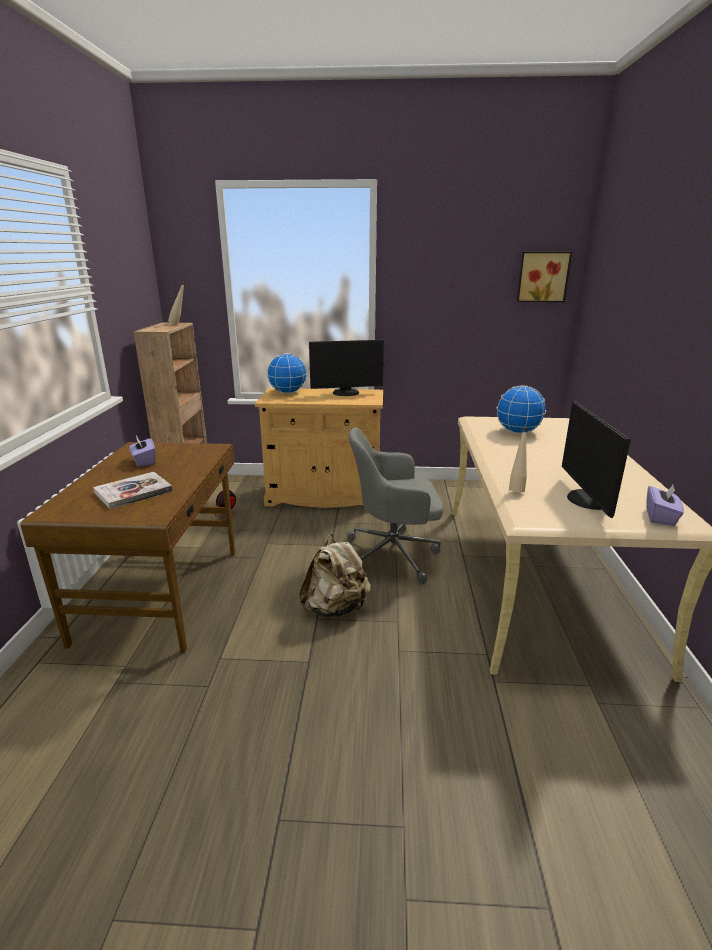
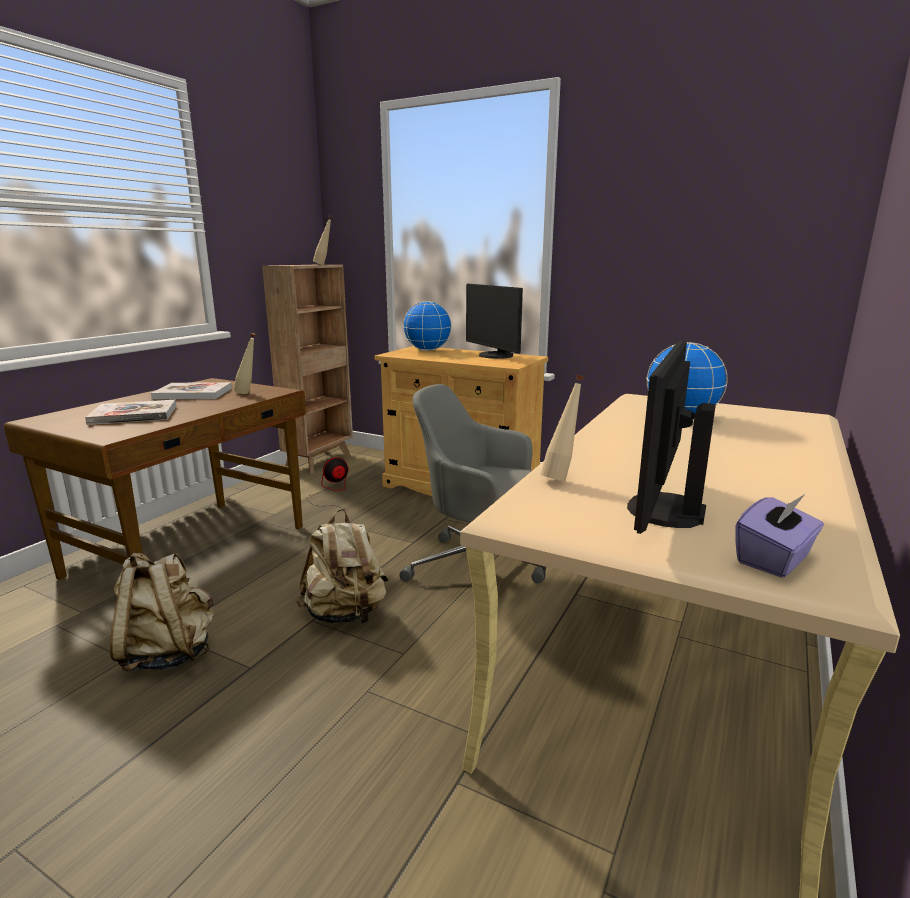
camera: 25 degrees right, 5 degrees down
(144, 461) = (193, 393): purple tissue box -> book
(194, 454) = (248, 393): none -> beige bottle
(238, 672) = (168, 653): none -> beige backpack
(346, 393) = (494, 356): monitor -> monitor turned 45 degrees clockwise
(542, 277) = (802, 197): picture -> none

